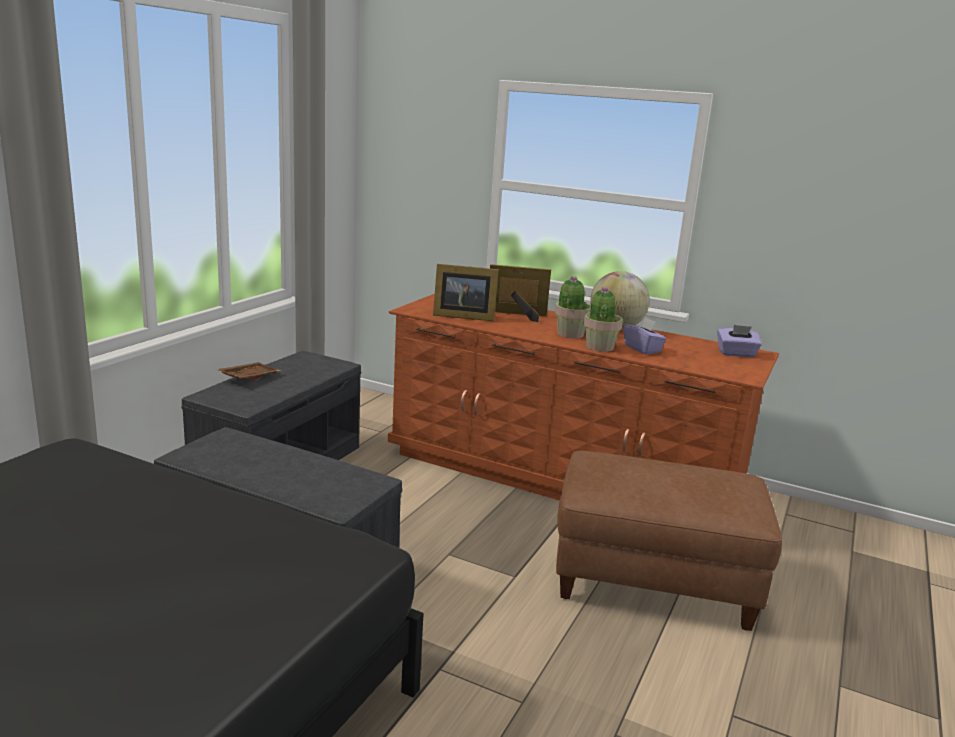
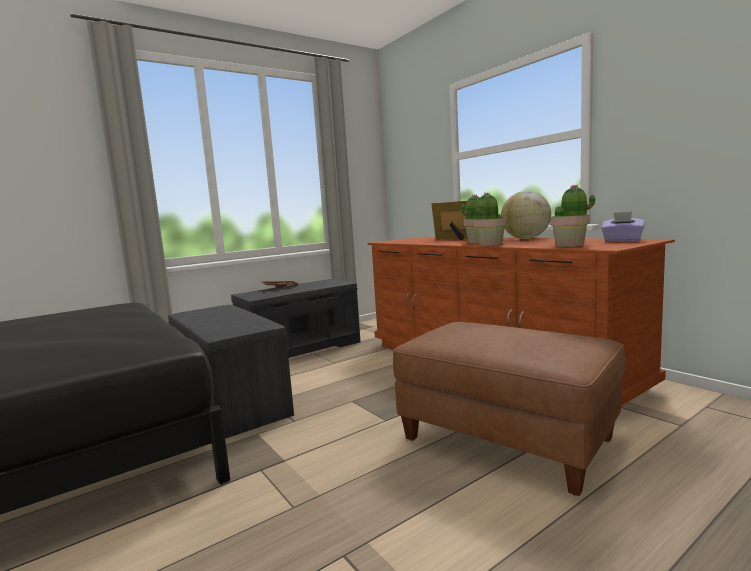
camera: 30 degrees right, 10 degrees down
(462, 316) = (412, 241): picture frame -> none
(642, 349) = (528, 243): purple tissue box -> none
(699, 363) = (570, 245): none -> potted plant

